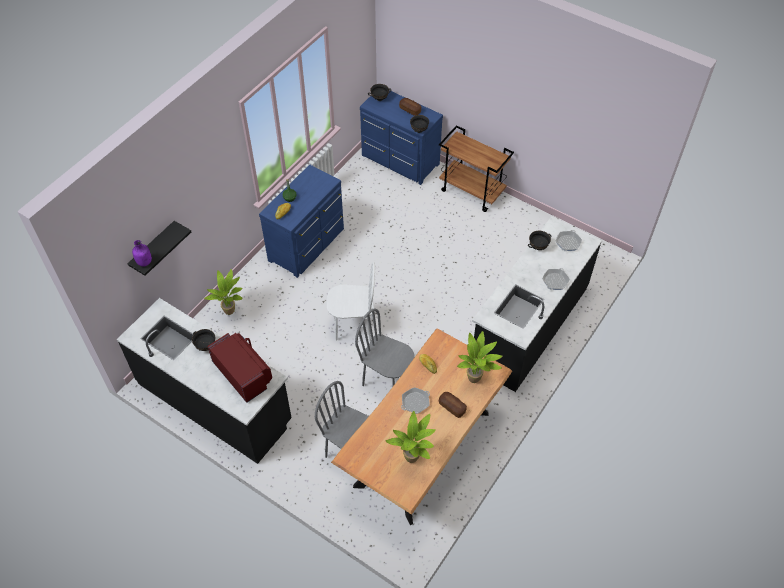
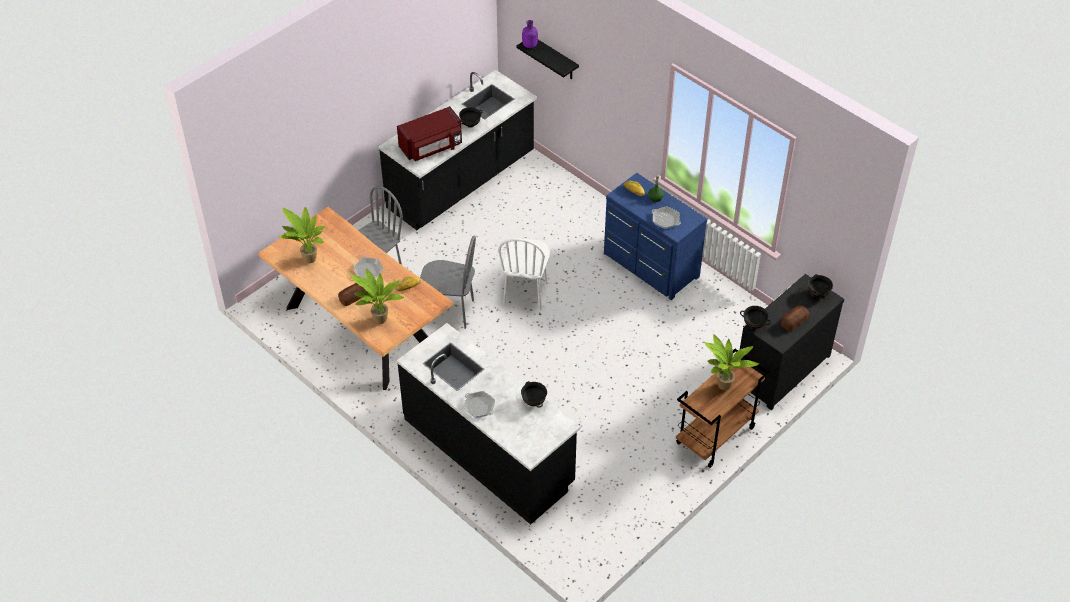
camera: 100 degrees right, 5 degrees down
(231, 312) = (568, 198): potted plant -> potted plant (723, 388)
(386, 380) = (450, 311): grey chair -> grey chair turned 60 degrees clockwise
(399, 161) = (780, 368): blue dresser -> black dresser
(568, 243) = (534, 433): frying pan -> frying pan (665, 220)

